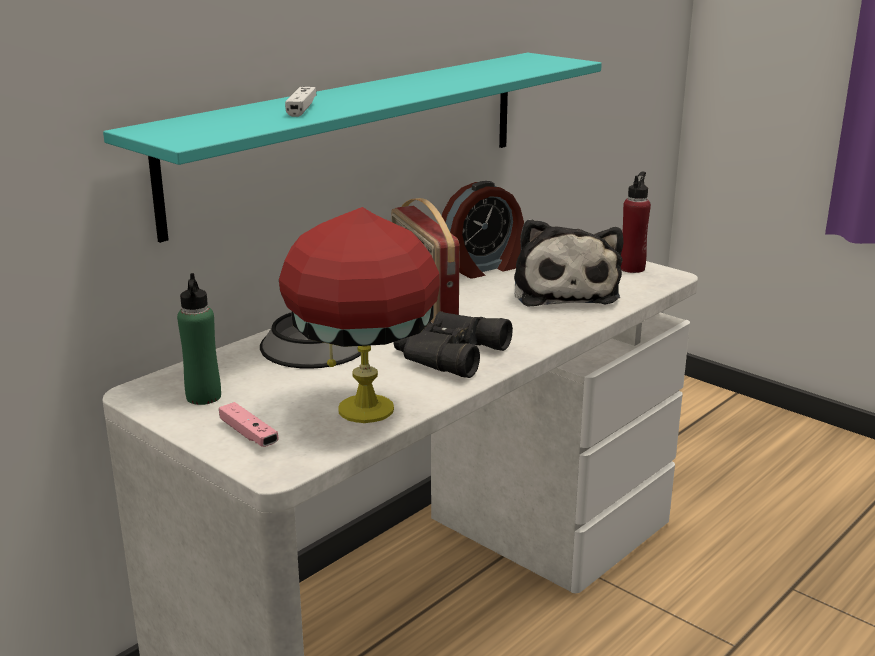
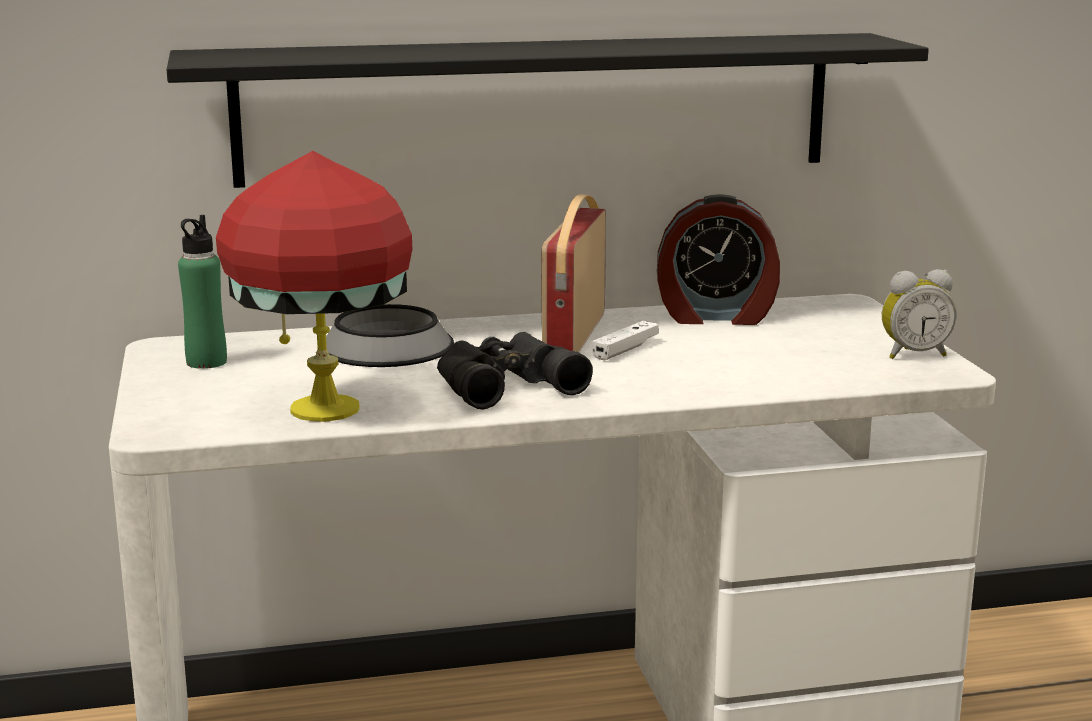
camera: 35 degrees right, 5 degrees down
(248, 434) = (185, 400): pink game controller -> none
(301, 109) = (396, 52): white game controller -> white game controller (625, 349)
(355, 136) = (537, 108): turquoise shelf -> black shelf
(564, 291) = (768, 358): plush toy -> none
(632, 268) = (913, 354): red bottle -> alarm clock

